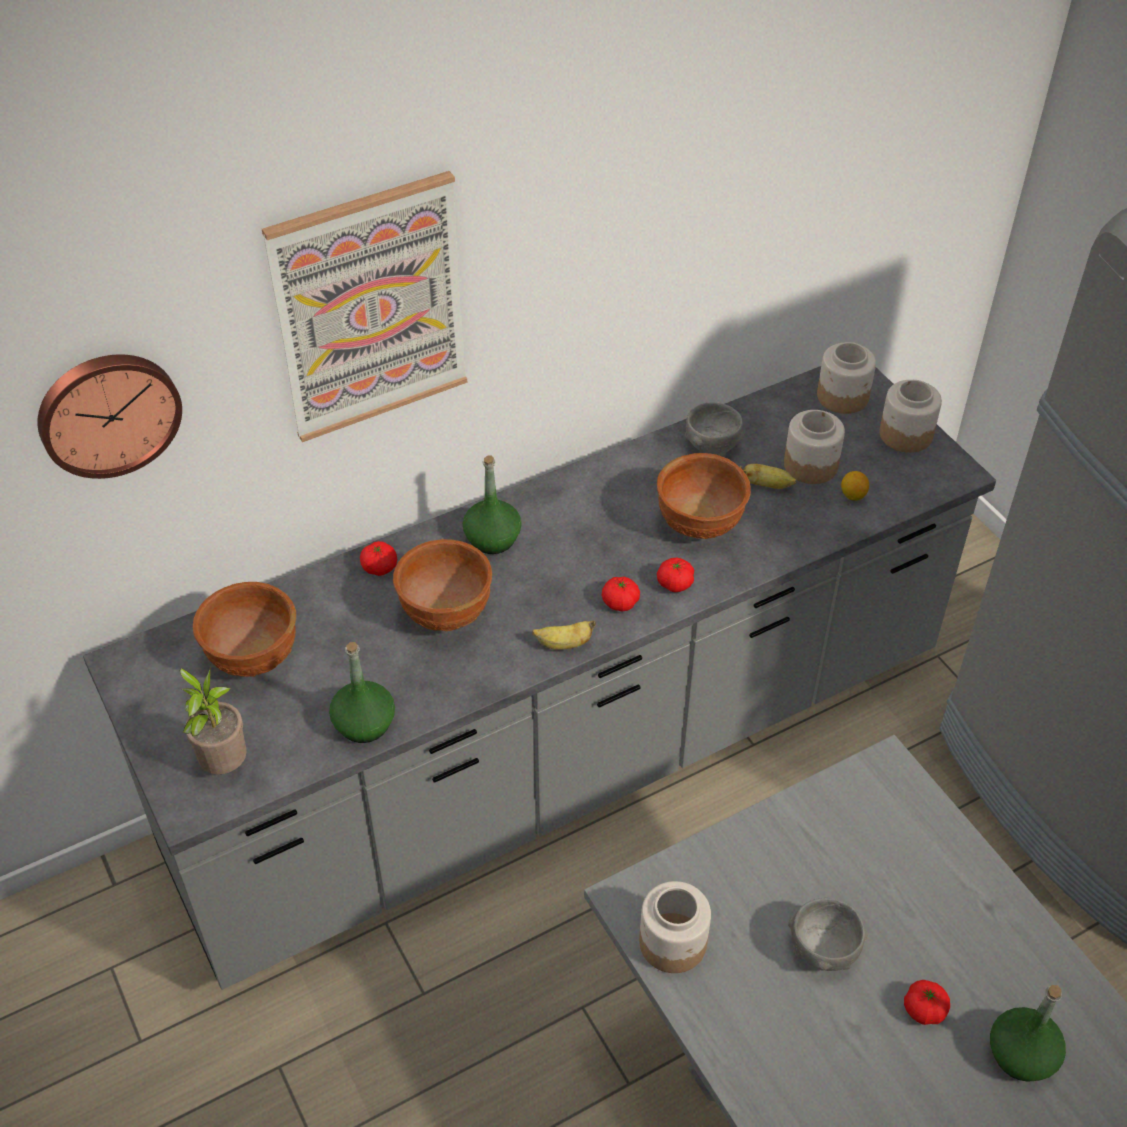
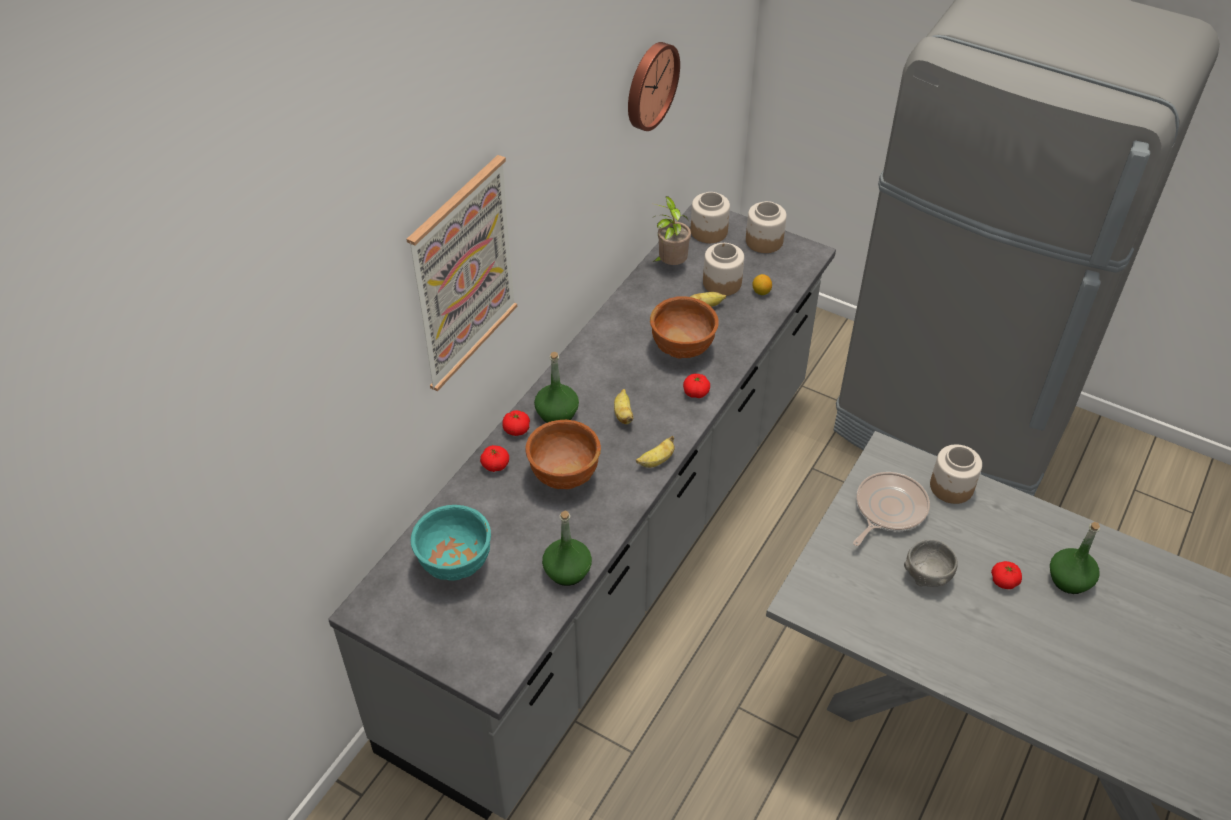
camera: 30 degrees left, 0 degrees up
(108, 412) = (330, 418): wall clock -> wall clock (649, 85)
(223, 764) = (493, 642): potted plant -> potted plant (670, 264)
(252, 656) = (454, 563): brown bowl -> turquoise bowl
(567, 572) = (623, 414): none -> banana
(620, 602) = (671, 419): tomato -> tomato (516, 429)
(673, 943) = (843, 615): jar -> jar (952, 487)
(712, 445) = (651, 294): grey bowl -> none
(834, 841) = (888, 509): none -> frying pan

